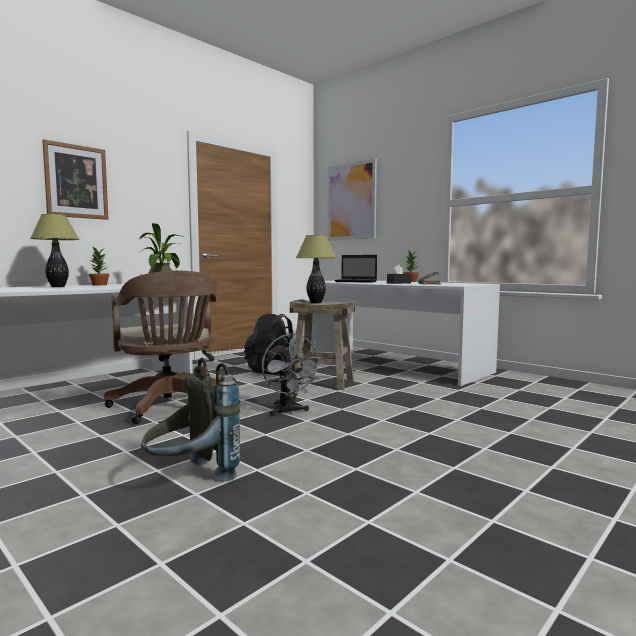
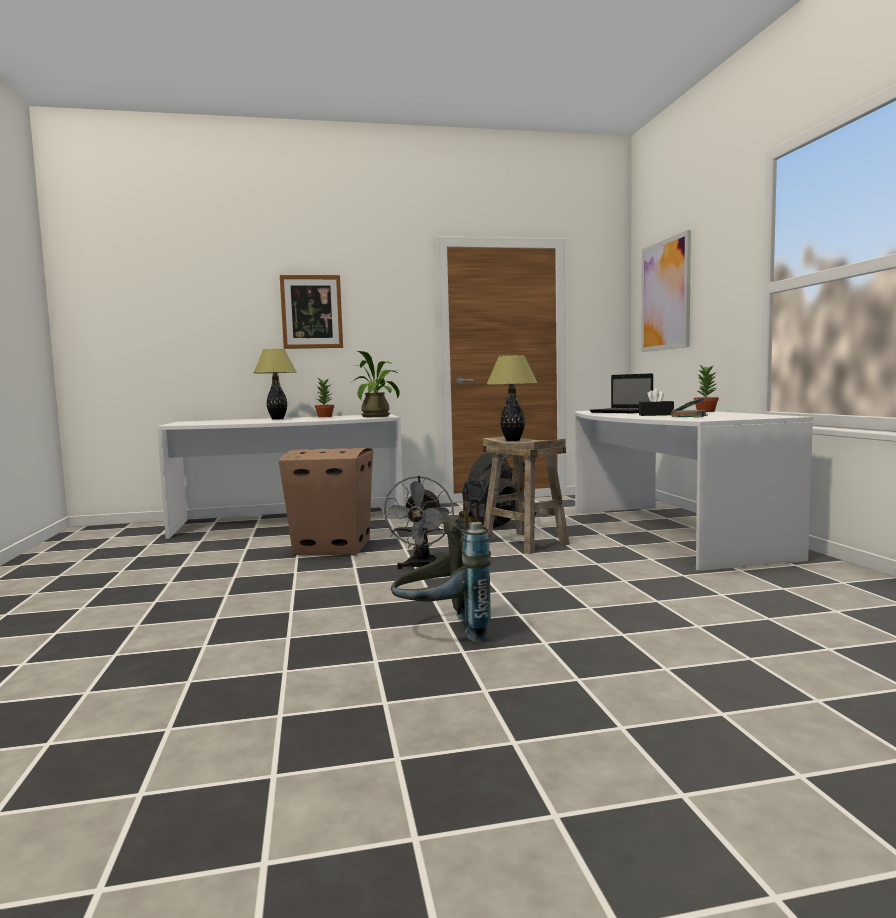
camera: 35 degrees right, 0 degrees up
(169, 407) = (331, 546): brown office chair -> cardboard box
(191, 479) = (233, 607): grey backpack -> grey backpack (443, 632)

